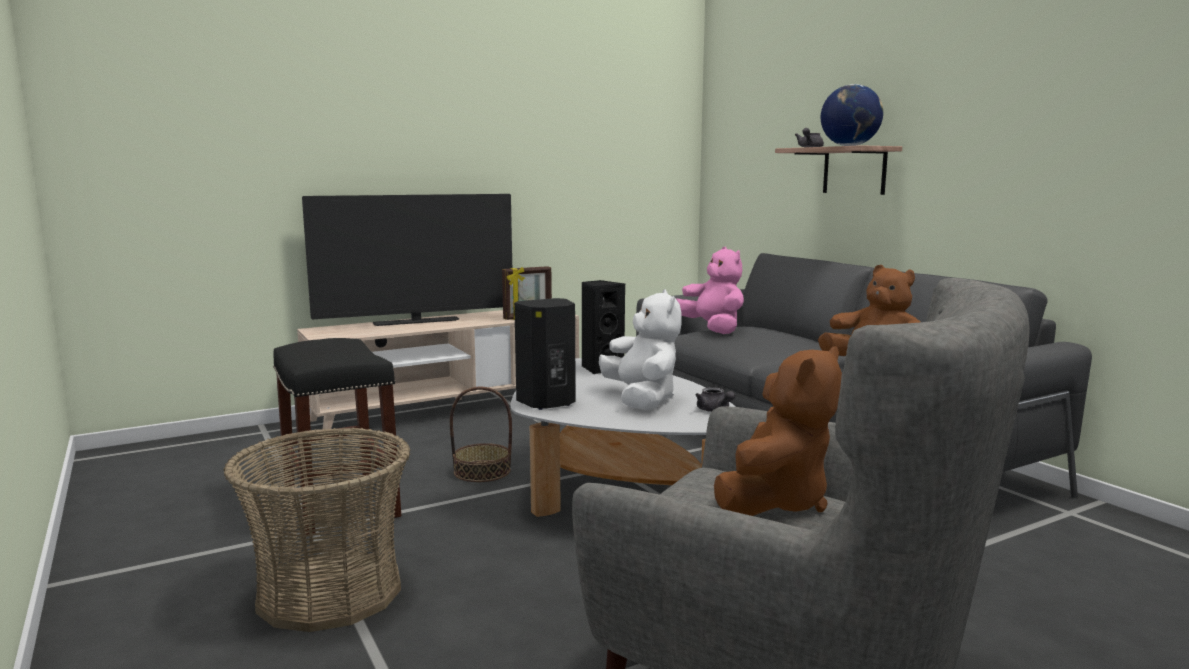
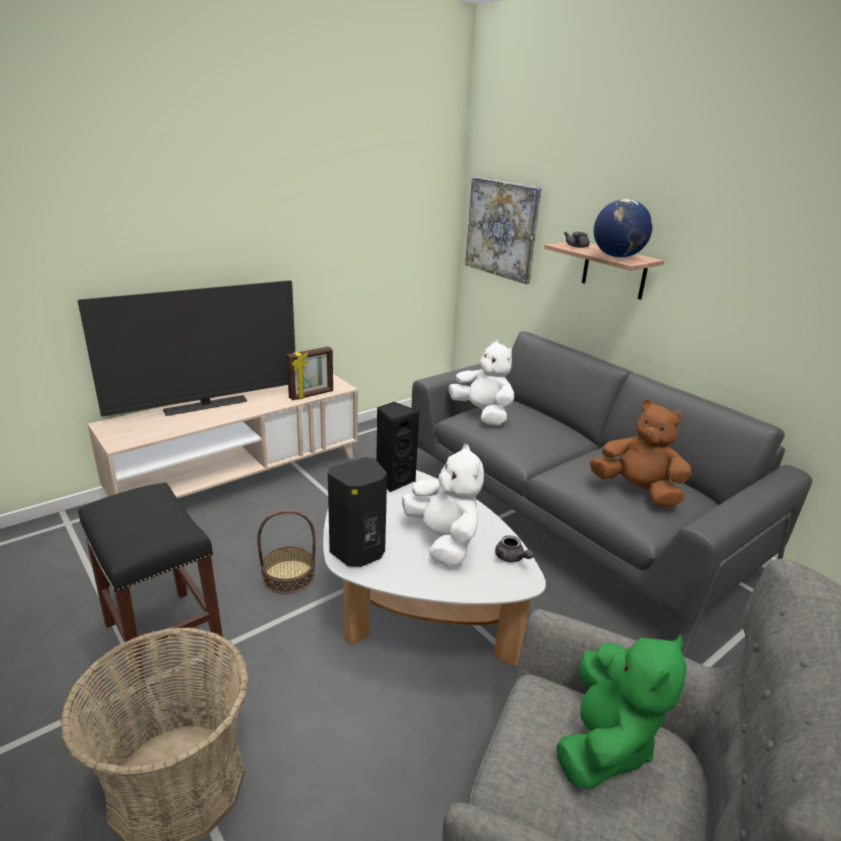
camera: 10 degrees left, 15 degrees up
(712, 329) = (482, 414): pink plush toy -> white plush toy
(740, 158) = (502, 229): none -> picture
(775, 501) = (604, 743): brown plush toy -> green plush toy

